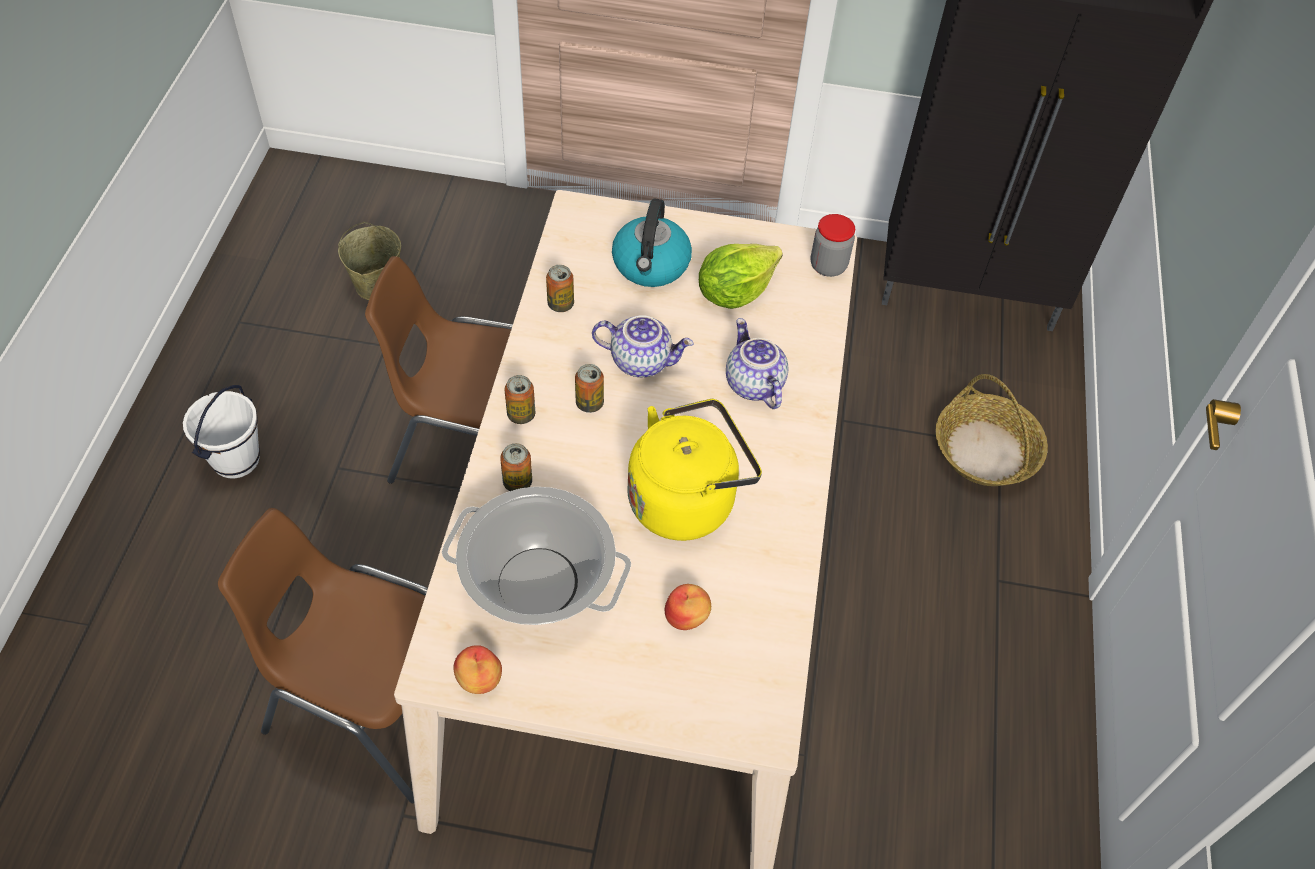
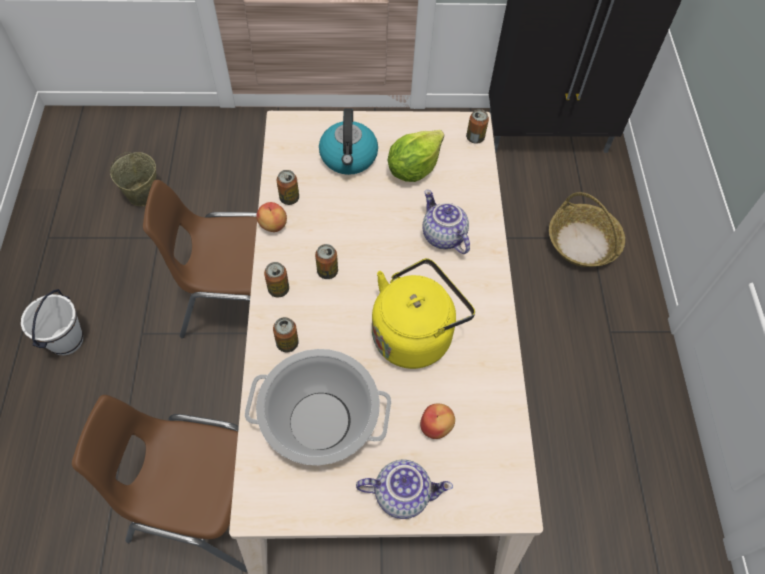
camera: 10 degrees left, 5 degrees up
(478, 680) = (292, 508): apple -> apple (272, 226)
(641, 360) = (358, 232): teapot -> teapot (402, 493)
(828, 266) = (475, 138): jar -> can

